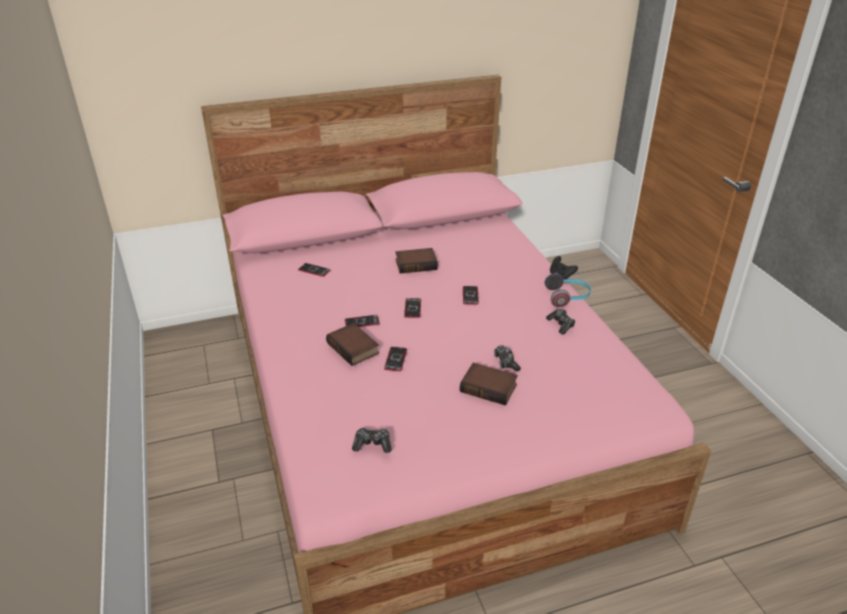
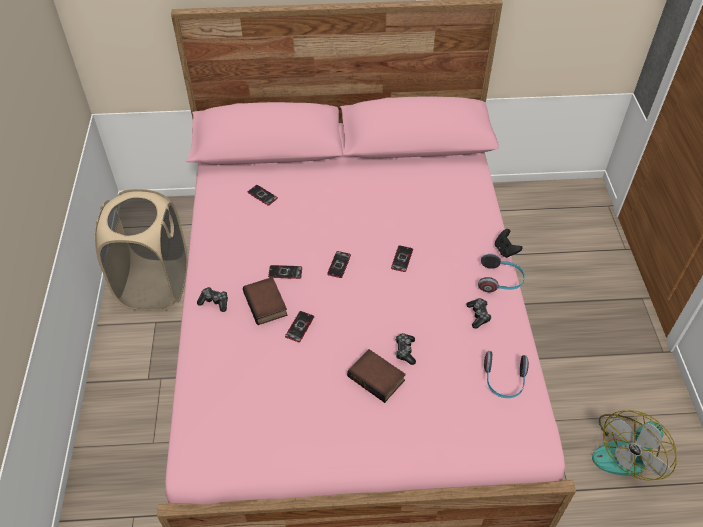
camera: 15 degrees right, 15 degrees up
(202, 398) = (155, 285): none -> beige laundry basket
(372, 444) = (246, 421): game controller -> game controller (214, 302)
(416, 264) = (364, 205): book -> none
(609, 368) = (504, 381): none -> headphones
(719, 446) = (627, 451): none -> fan

